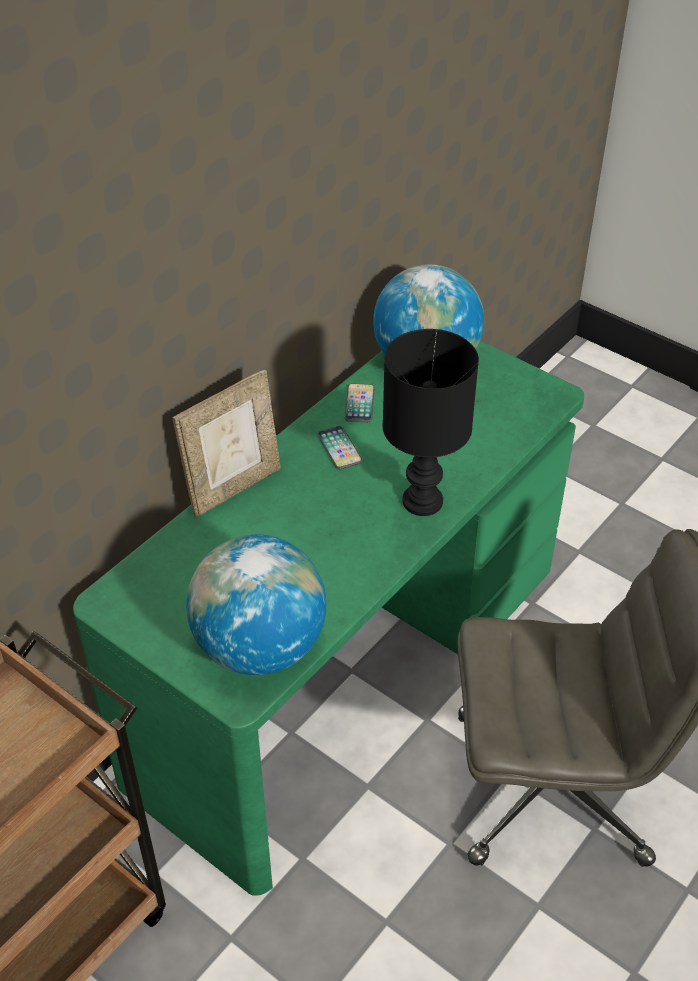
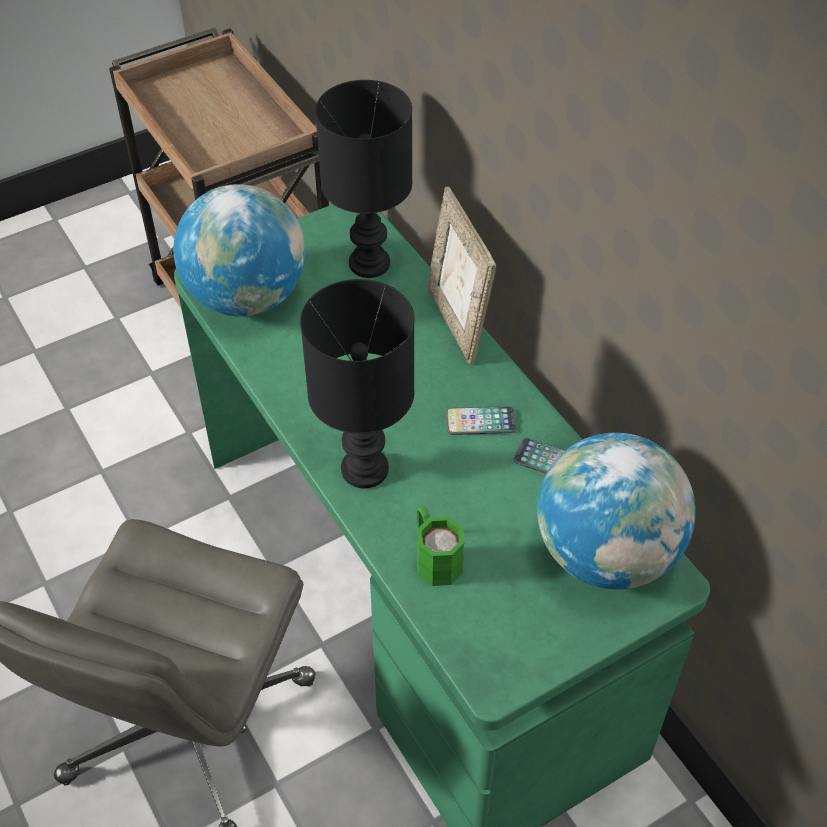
camera: 110 degrees right, 5 degrees up
(178, 568) = (368, 264): none -> black table lamp
(480, 442) = (434, 557): none -> green mug

